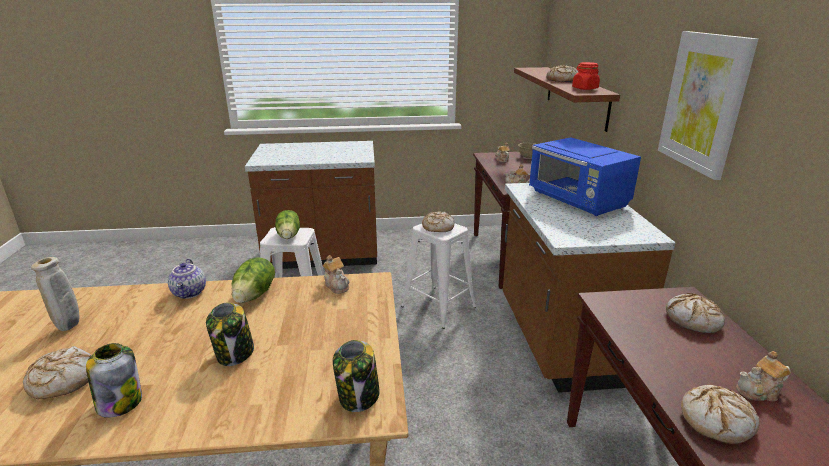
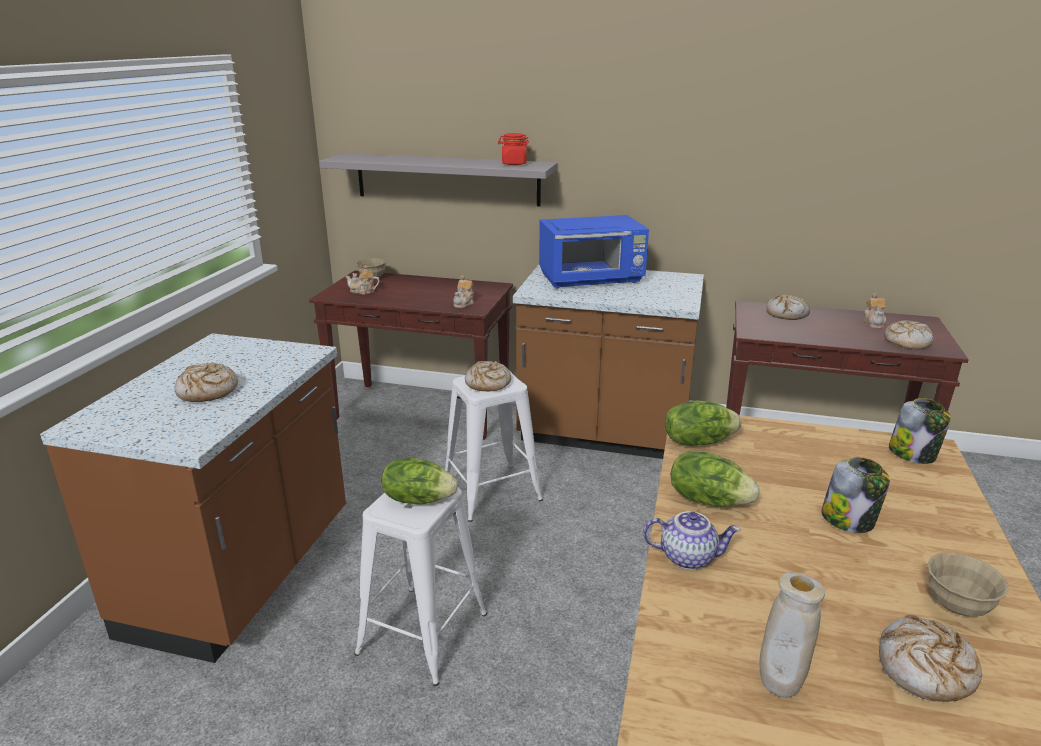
camera: 70 degrees left, 0 degrees up
(120, 402) = (957, 606): jar -> beige bowl
(337, 285) = (698, 441): teapot -> lettuce
(562, 80) = (452, 162): bread -> bread (208, 391)
(576, 96) = (447, 179): brown shelf -> grey shelf
(703, 102) = (702, 149): picture -> none

